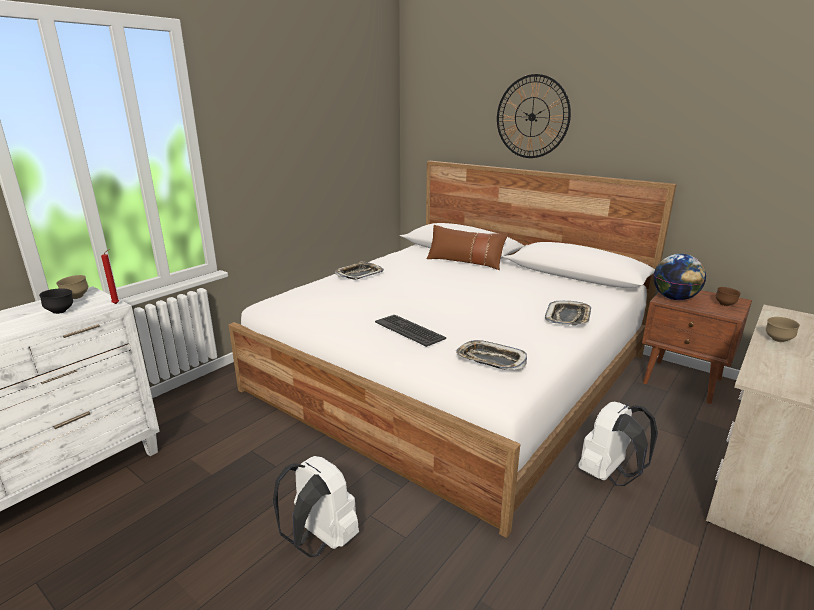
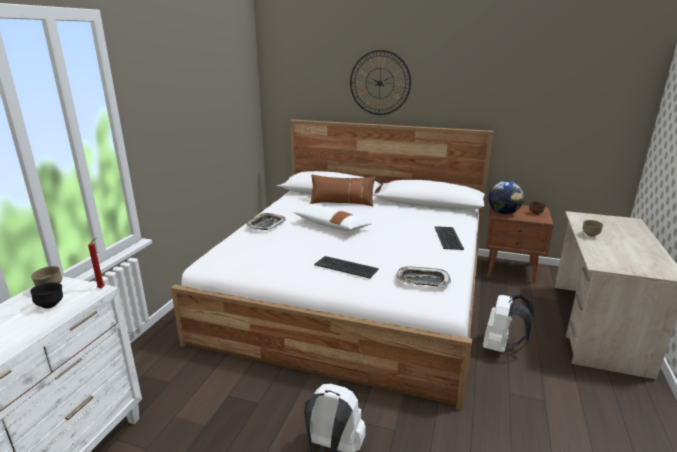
camera: 20 degrees left, 0 degrees up
(430, 285) = (331, 226): none -> white pillow
(568, 317) = (449, 238): tray -> keyboard

